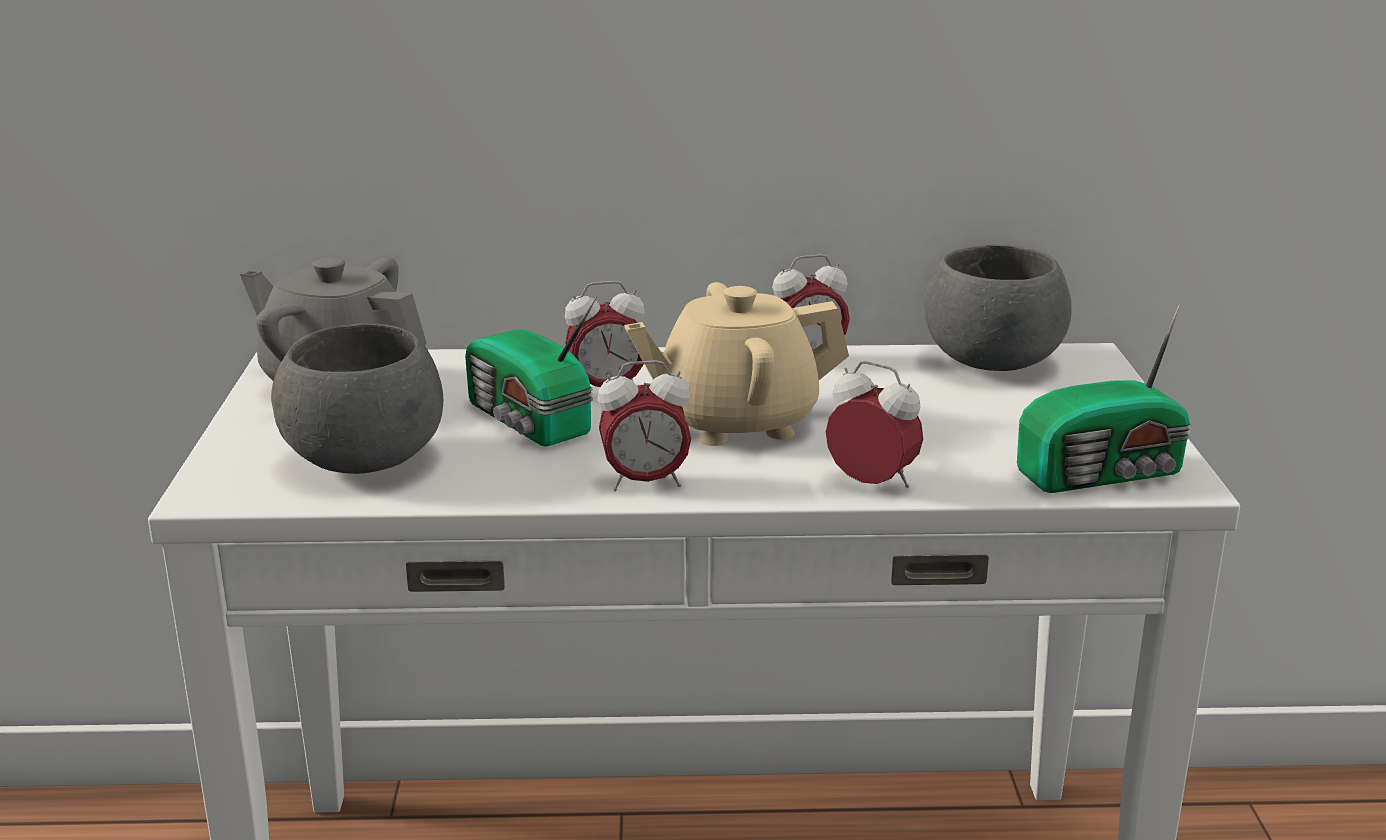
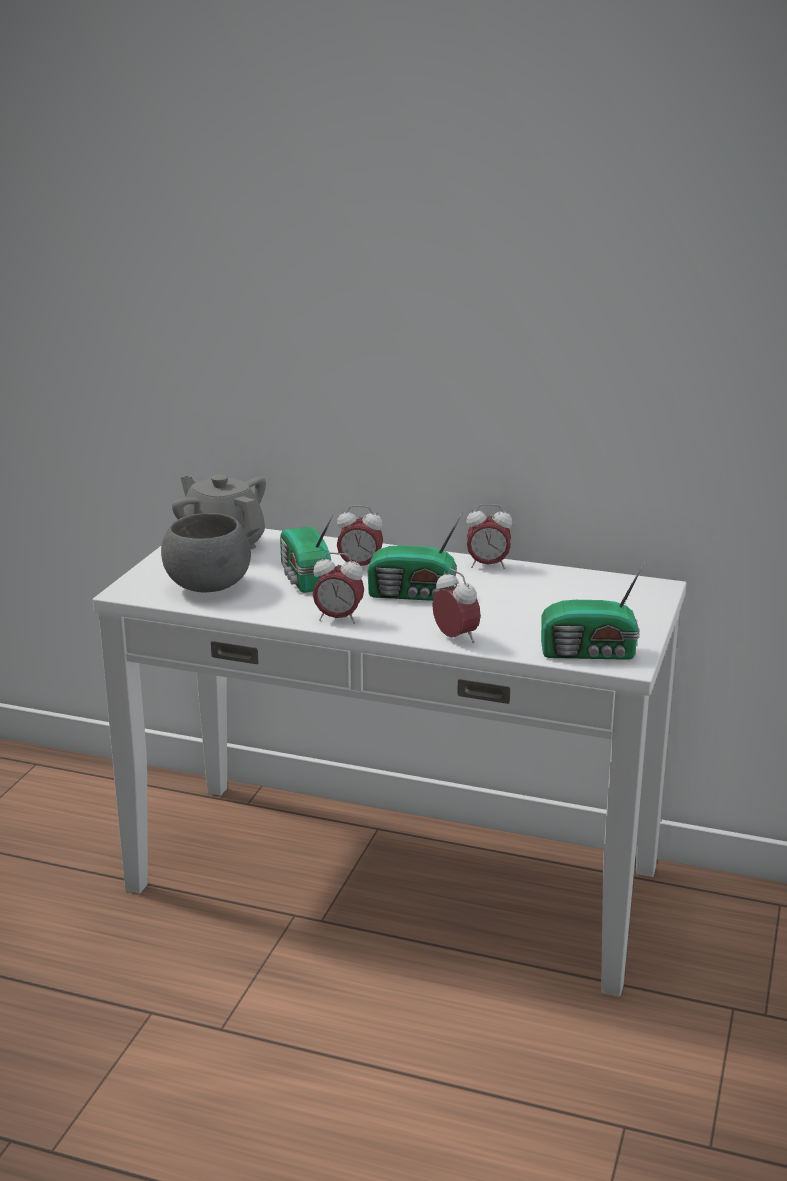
camera: 20 degrees right, 0 degrees up
(736, 422) = (414, 595): beige teapot -> radio
(990, 363) = (593, 583): grey bowl -> none

